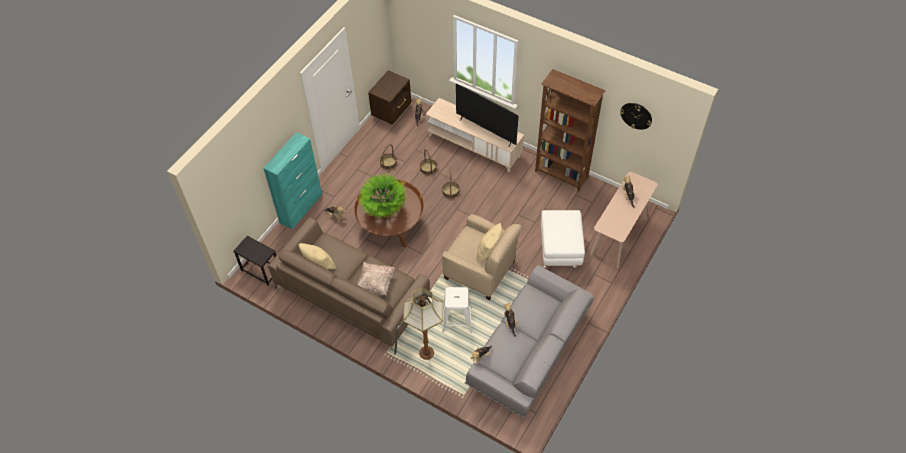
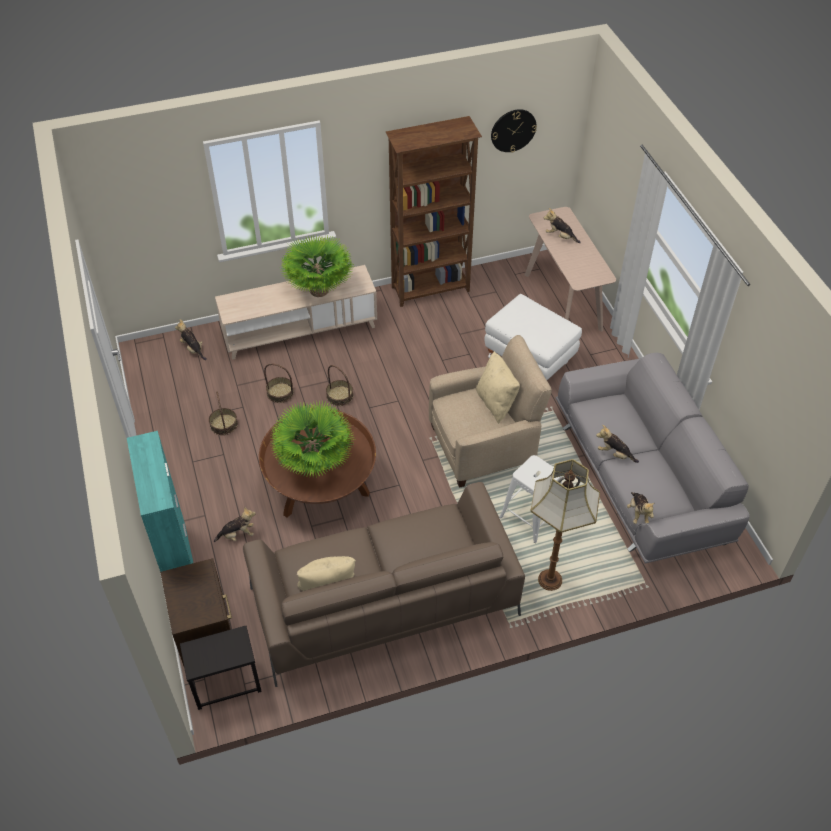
camera: 50 degrees left, 5 degrees down
(375, 283) = (426, 546): beige pillow -> none
(392, 111) = (149, 366): brown nightstand -> brown nightstand (205, 631)
(486, 131) = (319, 290): television -> potted plant

